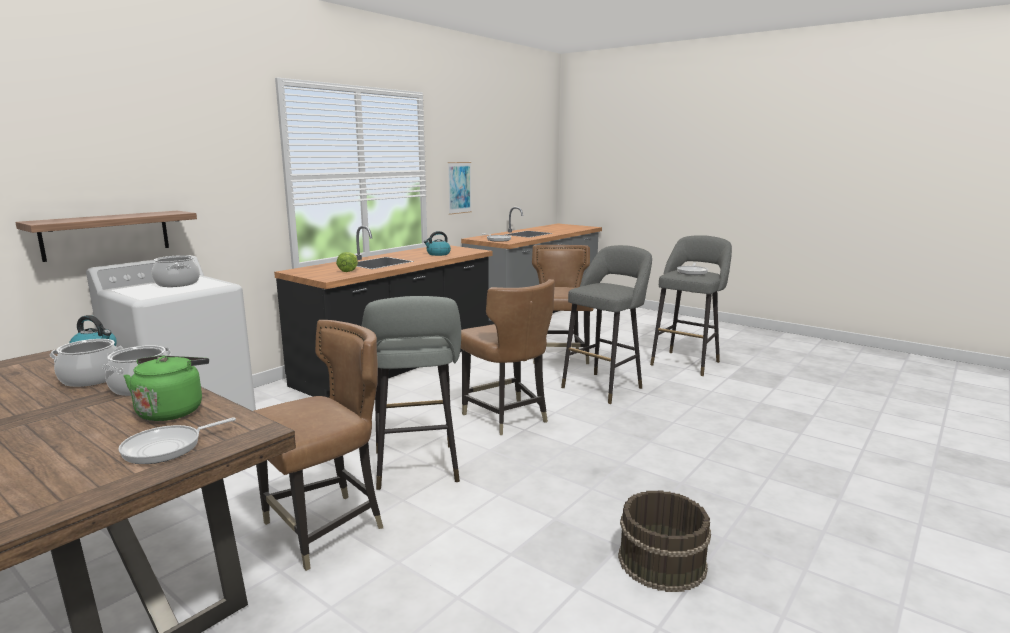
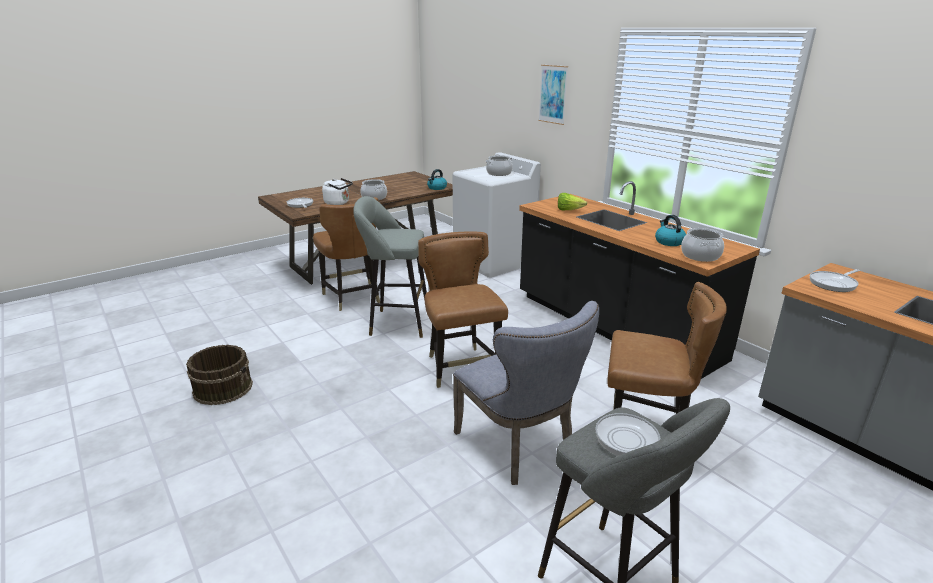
camera: 105 degrees right, 10 degrees up
(91, 379) = (394, 191): cooking pot -> cooking pot (700, 256)
(106, 235) = (512, 136): shelf -> none
(172, 410) = (338, 203): green kettle -> white kettle
(459, 187) = (860, 185): picture -> picture (553, 94)
(506, 417) = (461, 367): brown chair -> brown chair turned 90 degrees clockwise
(604, 386) = (519, 448): grey stool -> grey chair

